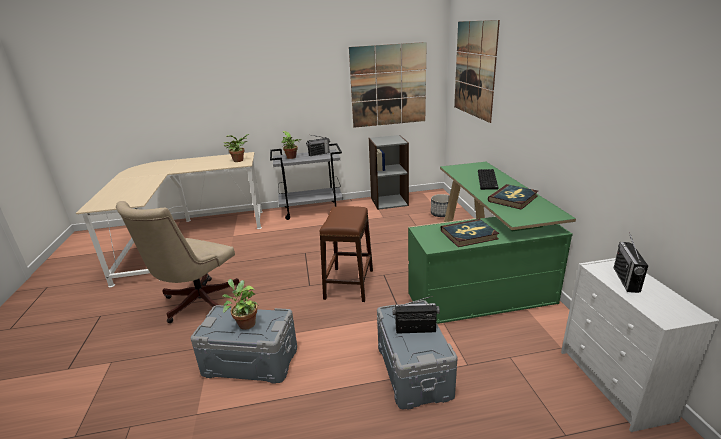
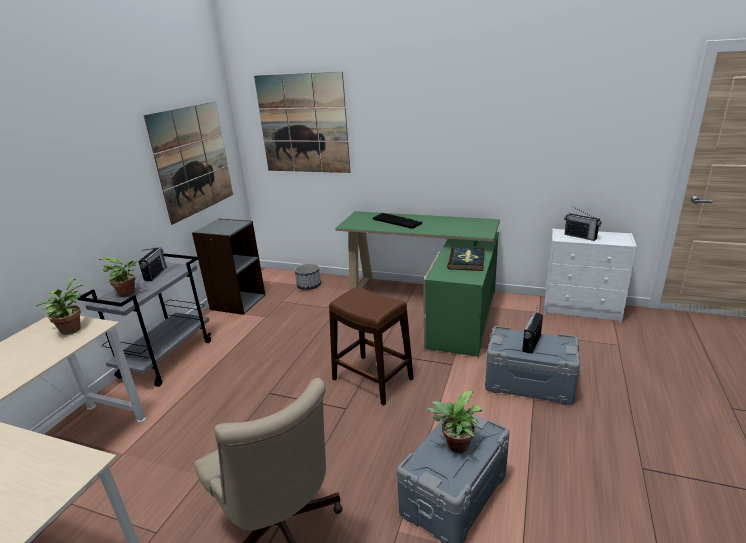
camera: 60 degrees left, 0 degrees up
(513, 199) = (445, 224): book -> none

